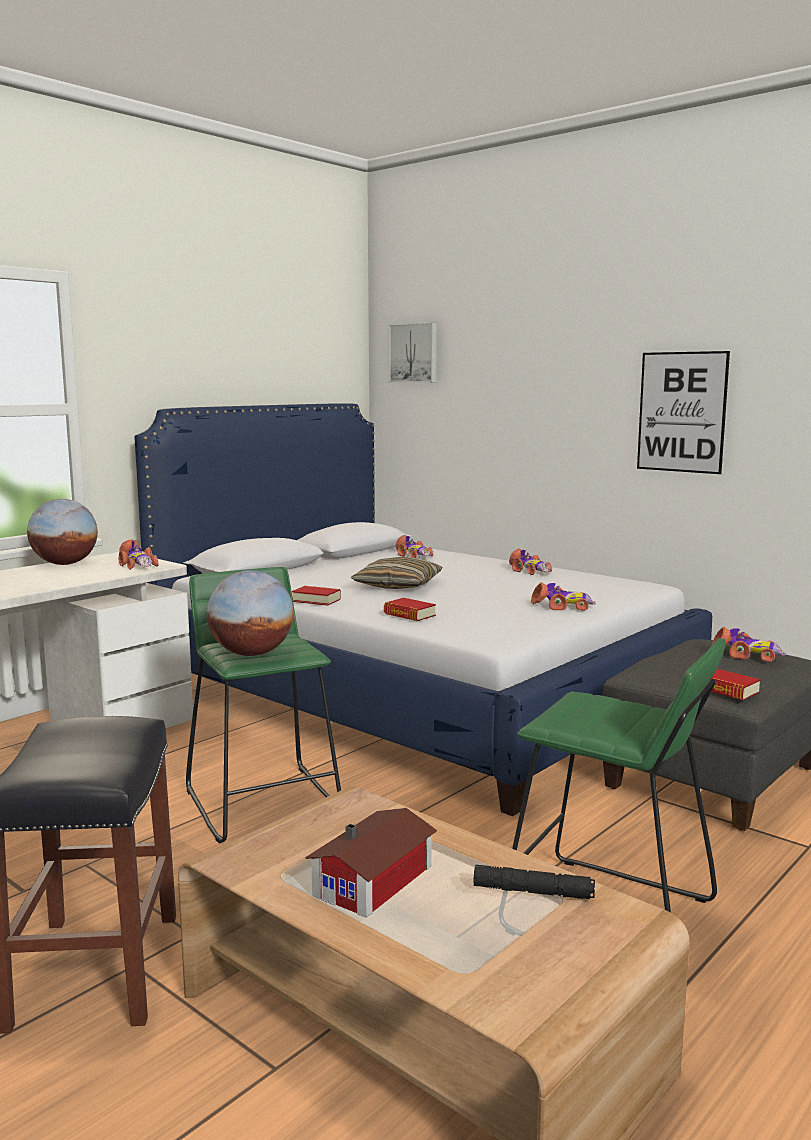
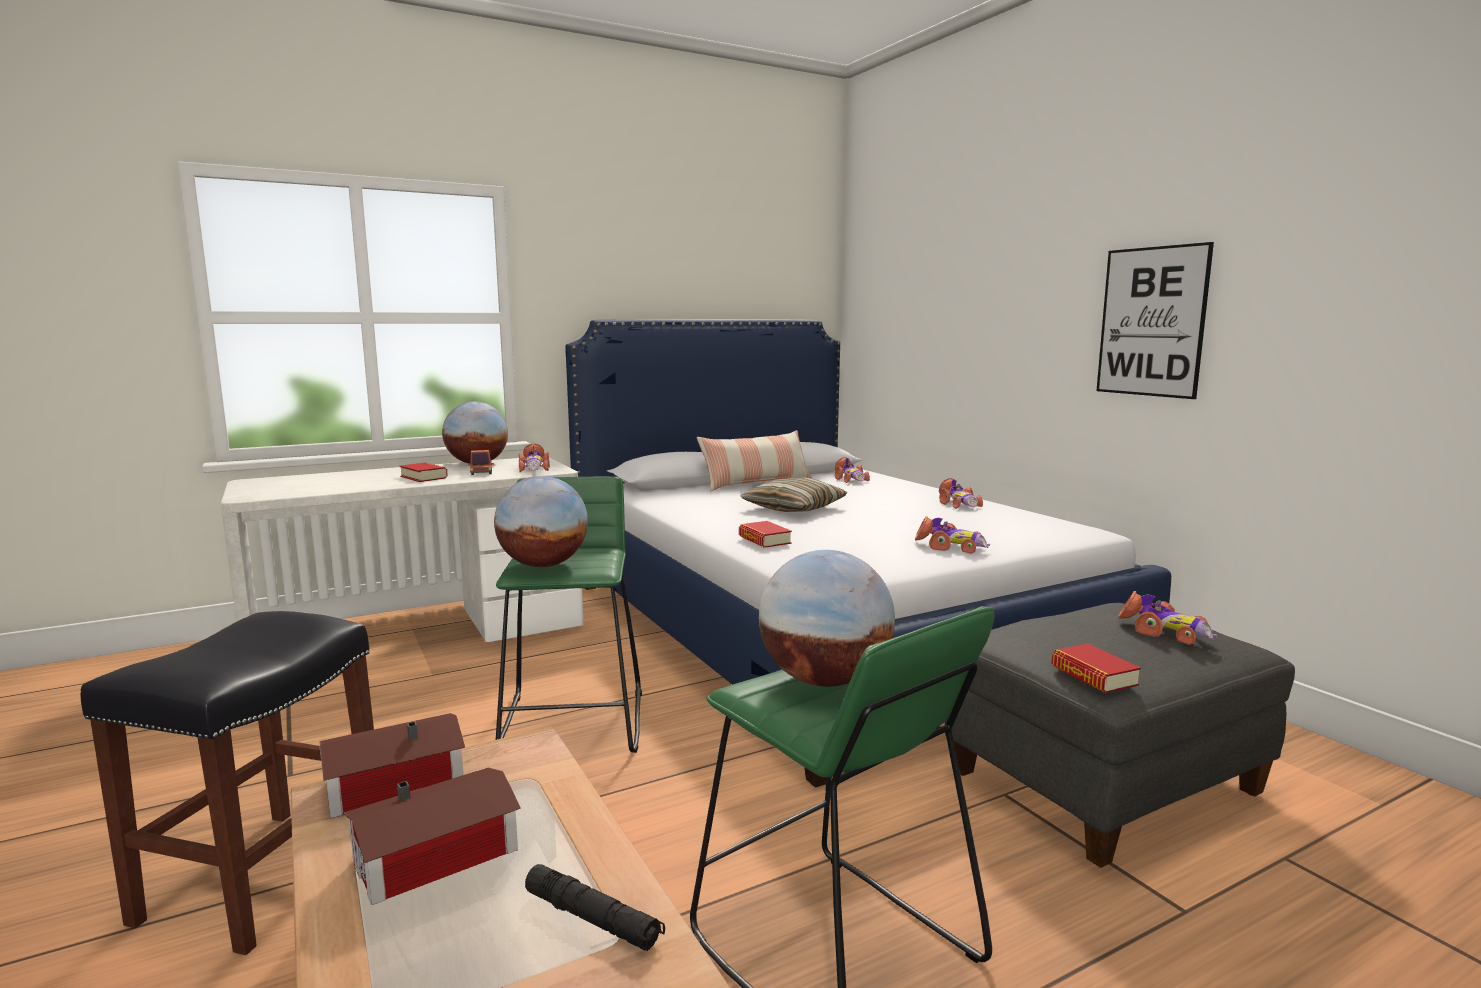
camera: 20 degrees right, 0 degrees up
(88, 572) = (481, 472): none -> toy truck
(270, 844) = (391, 782): none -> toy house
(316, 600) = (692, 517): book -> book (424, 477)
(332, 565) = (756, 483): none -> pillow
(414, 353) = (881, 266): picture -> none
(595, 709) = (824, 680): none -> globe

